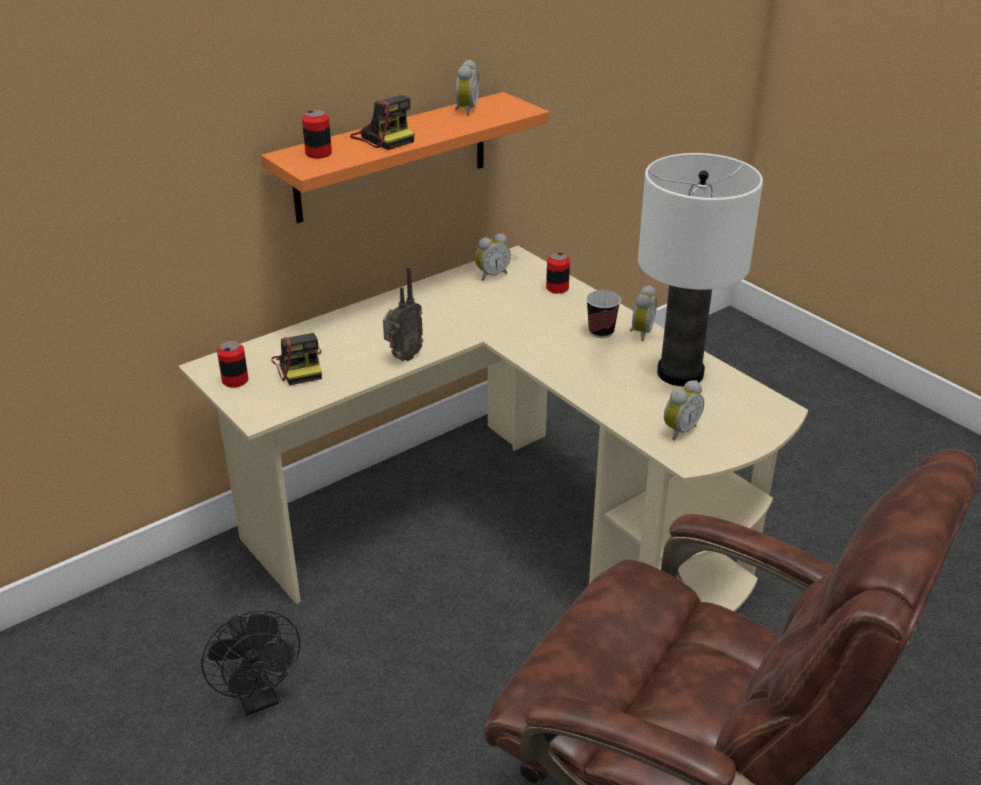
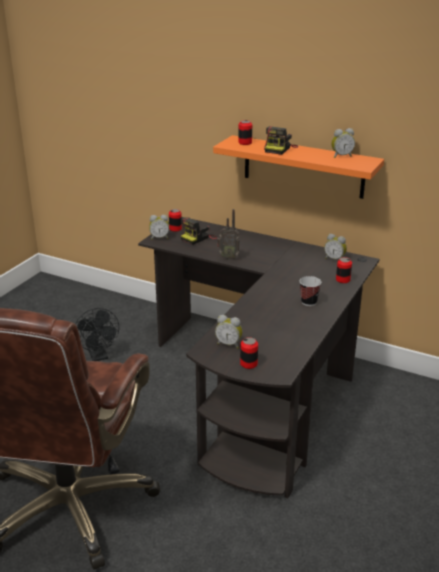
camera: 65 degrees right, 5 degrees down
(258, 698) = (99, 356): black fan -> black fan turned 60 degrees counterclockwise
(500, 524) = (260, 387): beige desk -> black desk
(640, 332) = (321, 314): alarm clock -> alarm clock (159, 238)
(681, 373) = (289, 335): white table lamp -> none
(742, 428) = (248, 364): none -> can

